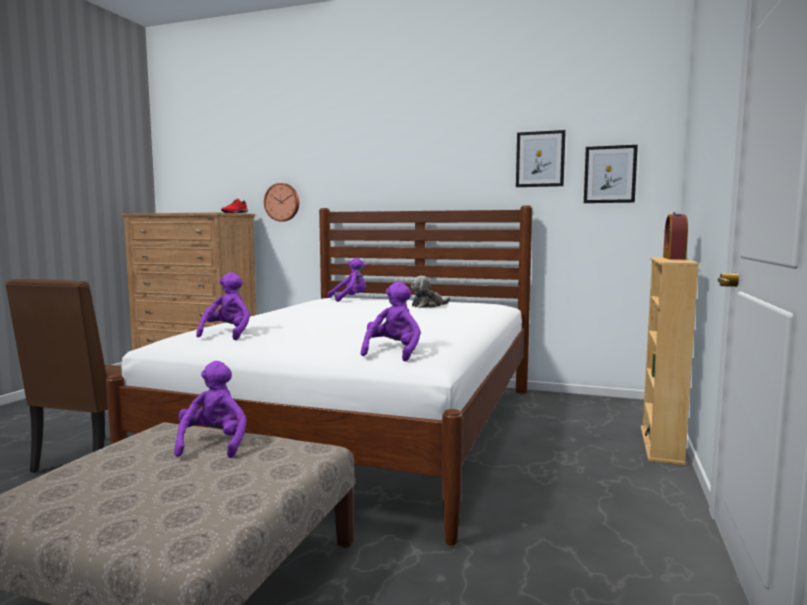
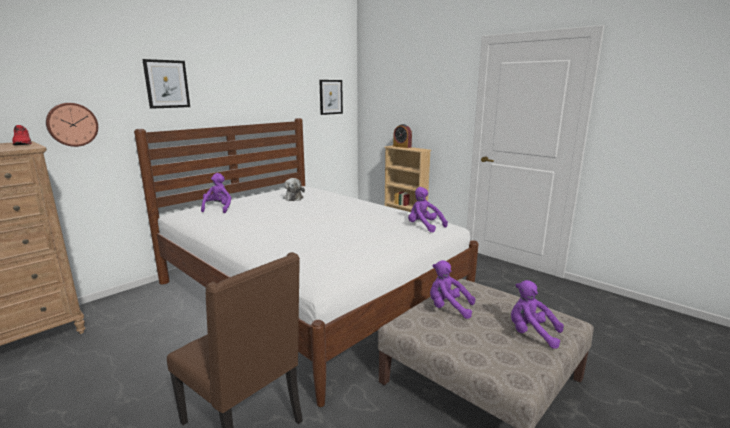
camera: 65 degrees left, 10 degrees up
(227, 334) = (329, 255): purple plush toy -> purple plush toy (531, 333)
(540, 159) = (297, 86): picture -> picture (167, 84)

